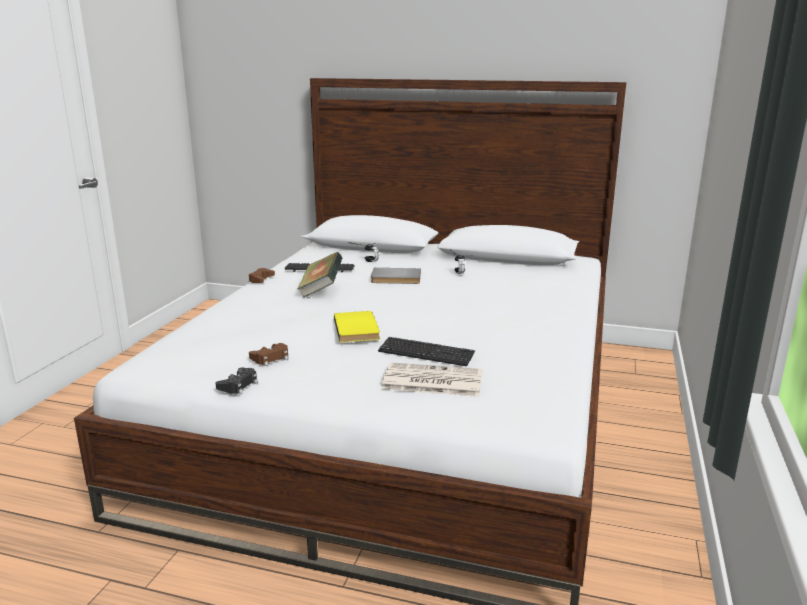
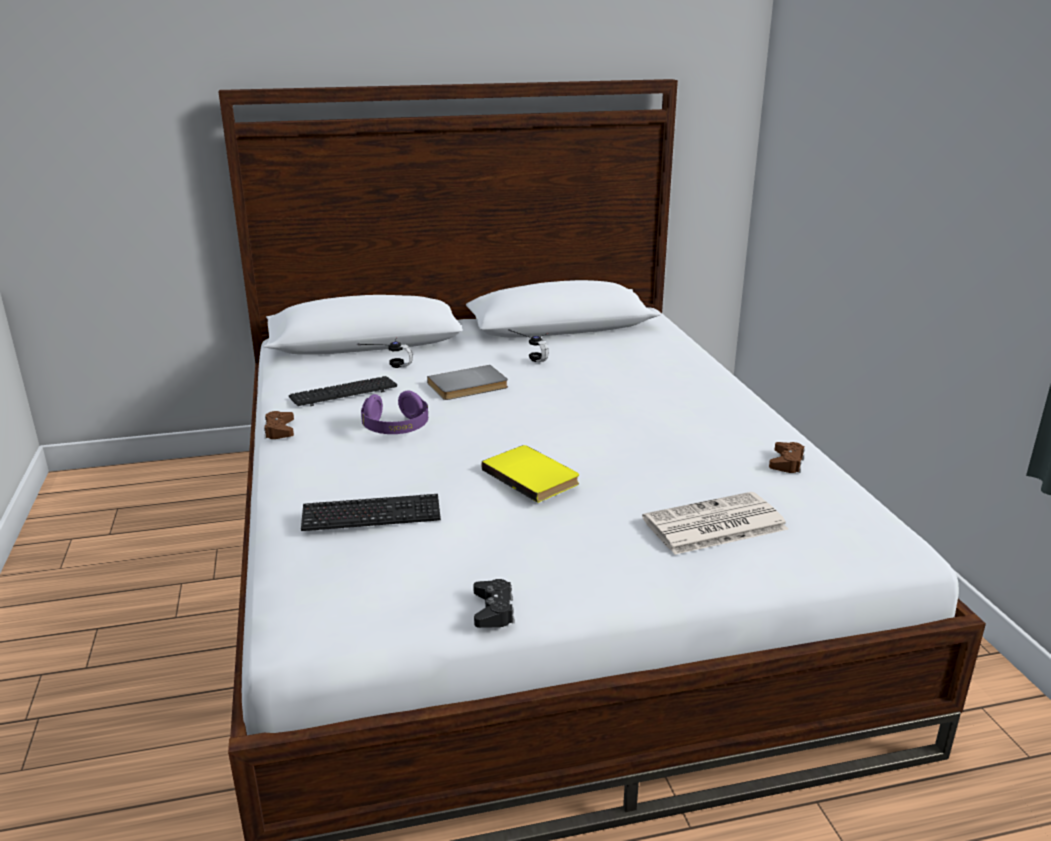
camera: 30 degrees left, 5 degrees up
(271, 358) = (480, 554): brown game controller -> brown game controller (786, 463)
(321, 290) = (396, 428): book -> purple headphones
(426, 353) = (655, 488): keyboard -> keyboard (371, 515)

